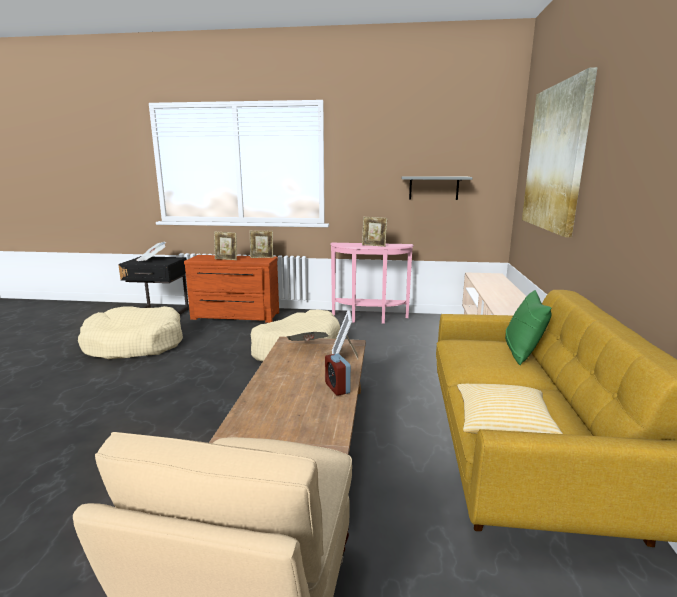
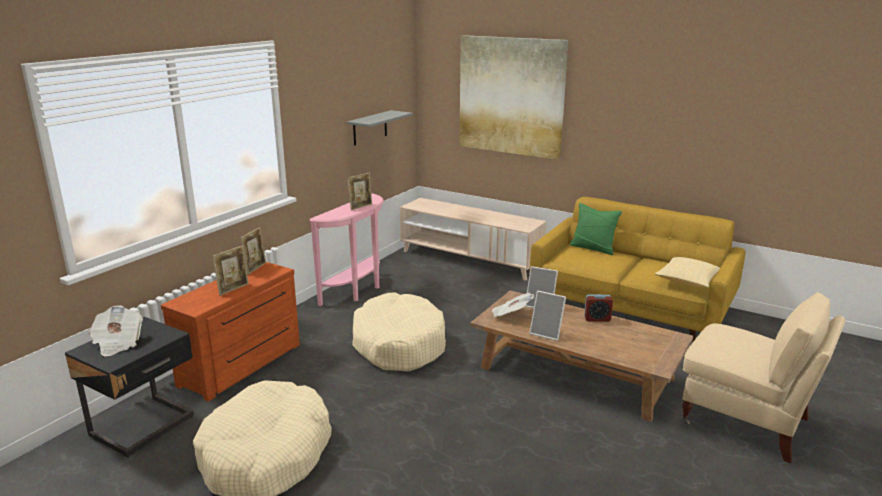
camera: 65 degrees left, 5 degrees up
(280, 368) = (547, 333): none -> picture frame

